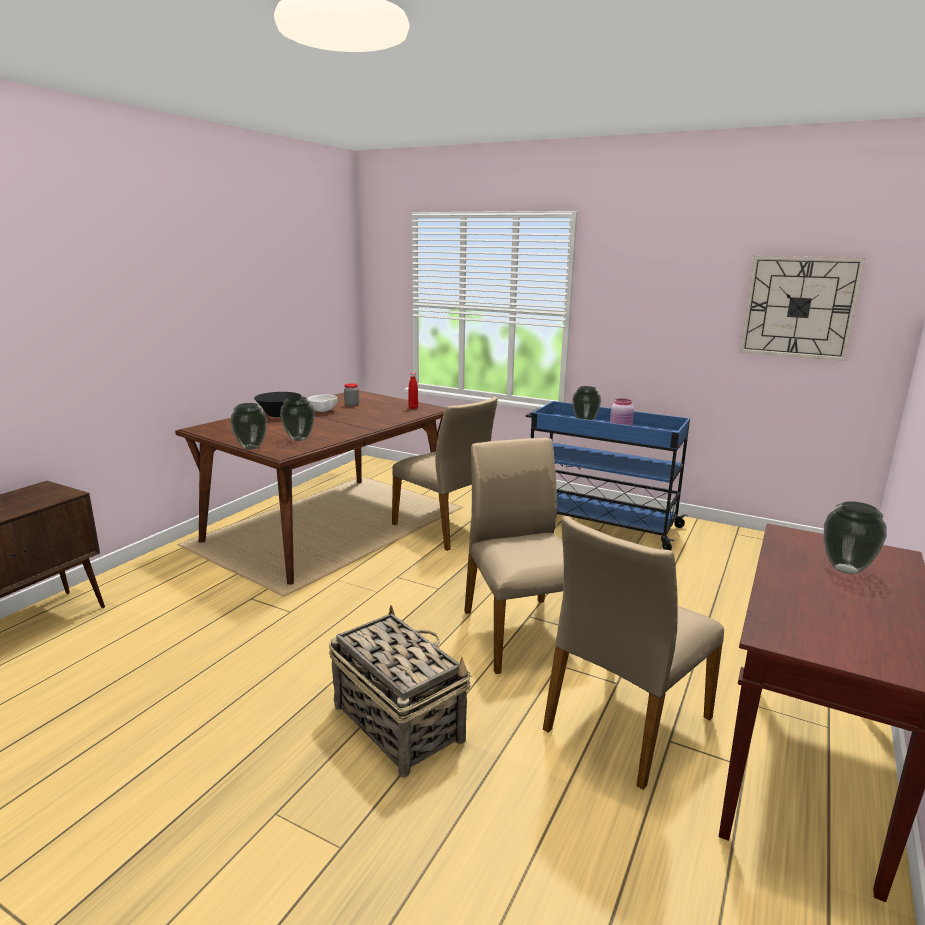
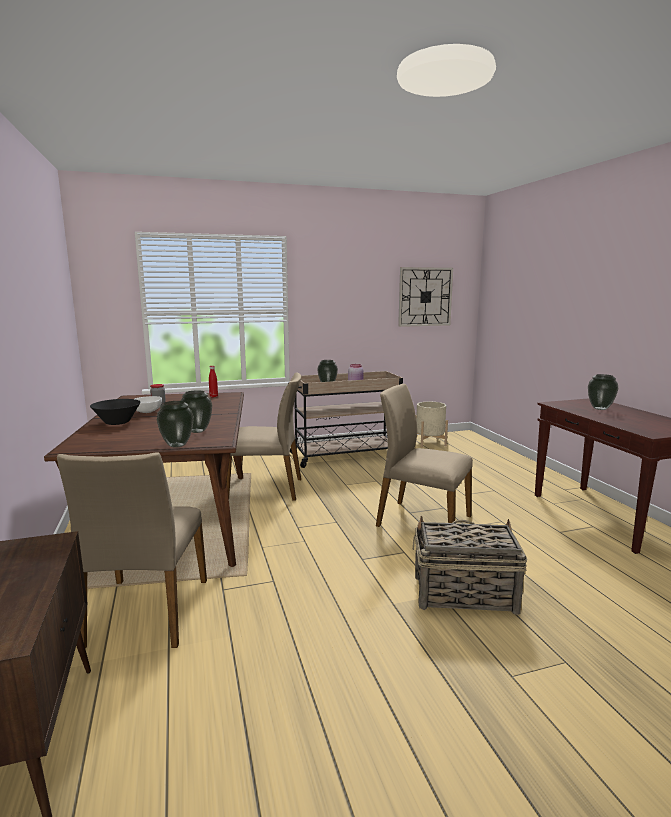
camera: 45 degrees left, 5 degrees down
(598, 523) = (346, 455): blue cart -> beige cart
(625, 723) = (536, 534): beige chair -> beige chair (146, 612)
(750, 546) = (429, 442): none -> beige planter

